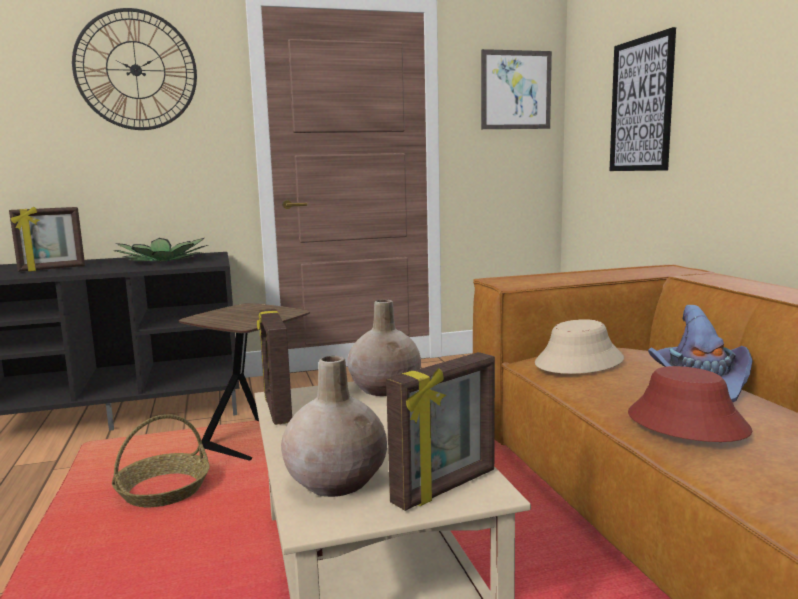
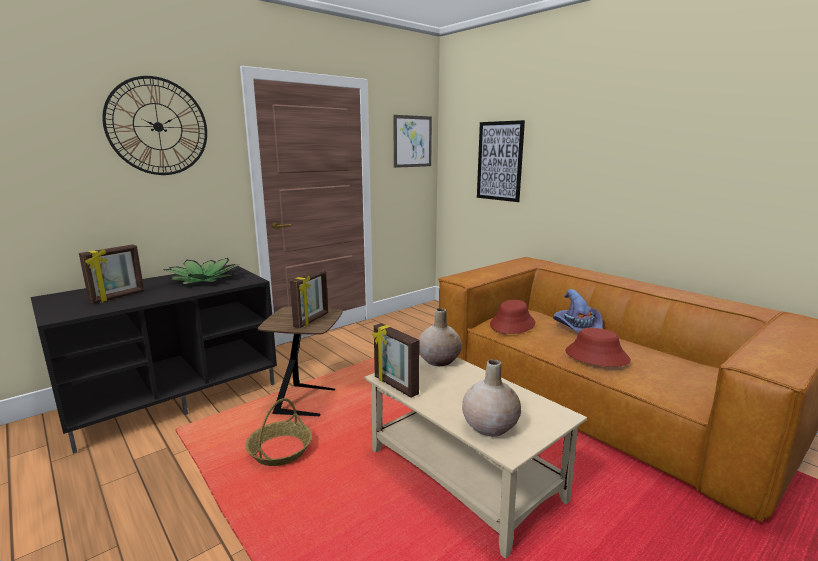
camera: 25 degrees left, 5 degrees up
(446, 488) = (544, 417): picture frame -> picture frame (312, 320)
(579, 362) = (512, 324): beige hat -> red hat

